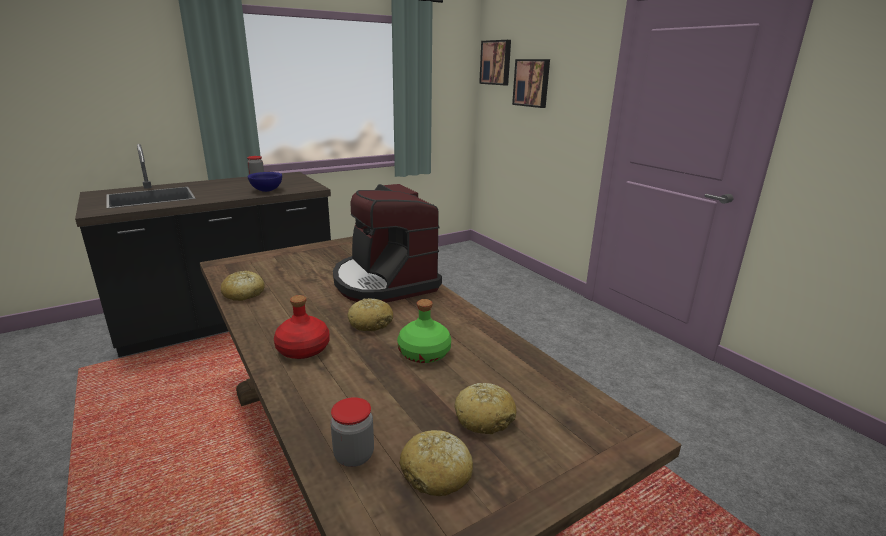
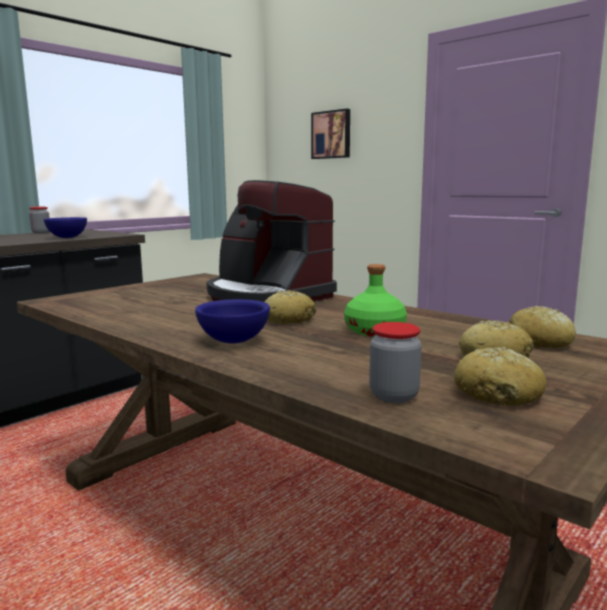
camera: 15 degrees left, 10 degrees down
(244, 294) = (107, 316): bread -> bread (540, 342)
(302, 349) = (233, 341): red bottle -> blue bowl
(496, 62) = (287, 120): picture -> none

